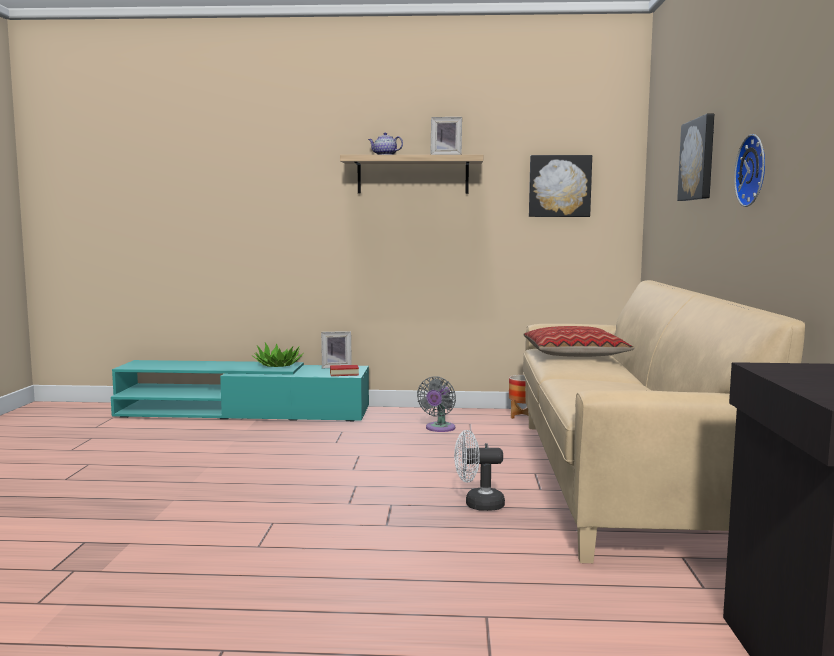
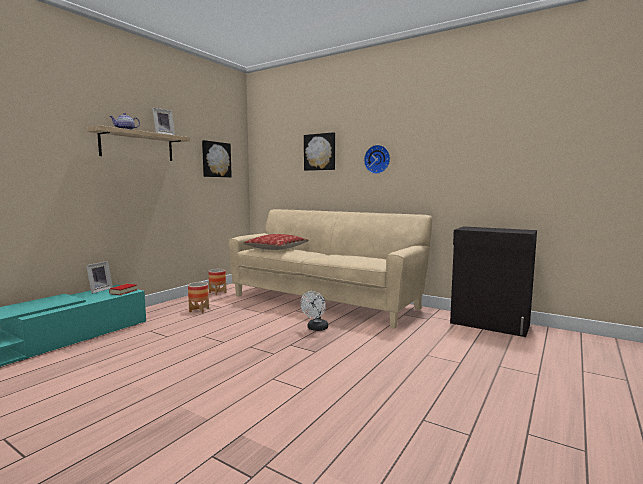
camera: 60 degrees left, 0 degrees up
(278, 365) = (53, 300): potted plant -> none
(439, 428) = (199, 310): grey fan -> planter

